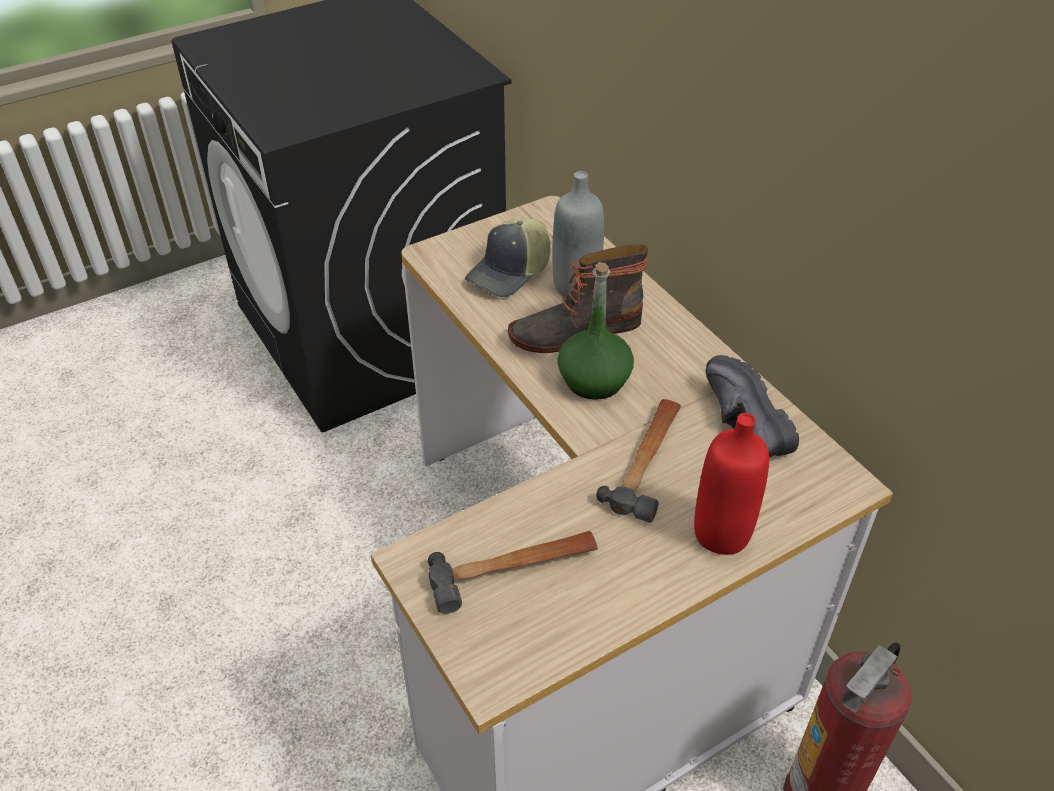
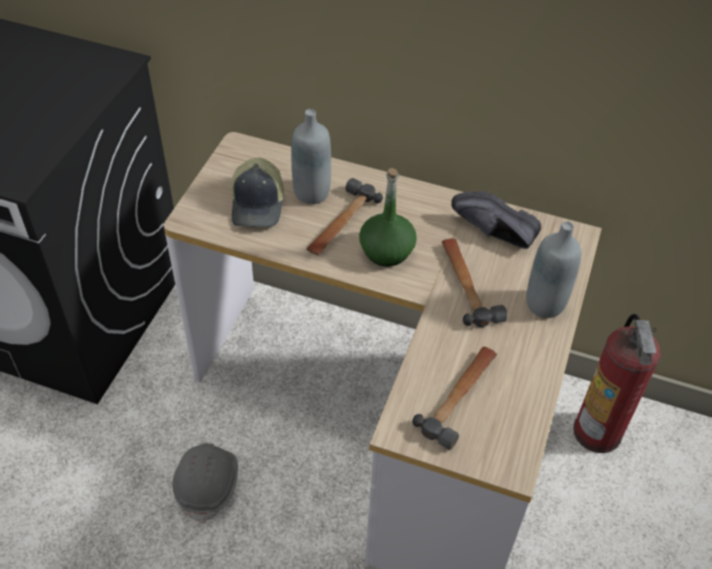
camera: 40 degrees left, 5 degrees up
(347, 565) = (208, 484): none -> grey hard hat
(574, 329) = (340, 223): boot -> hammer
(721, 533) = (544, 304): red bottle -> grey bottle

